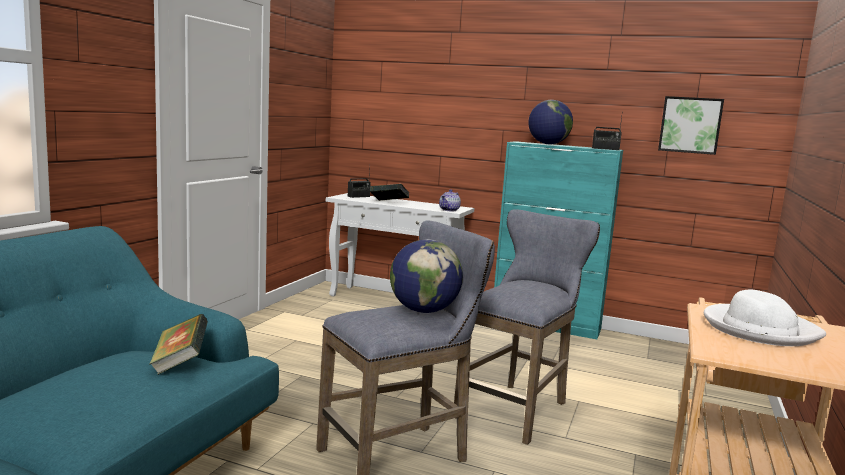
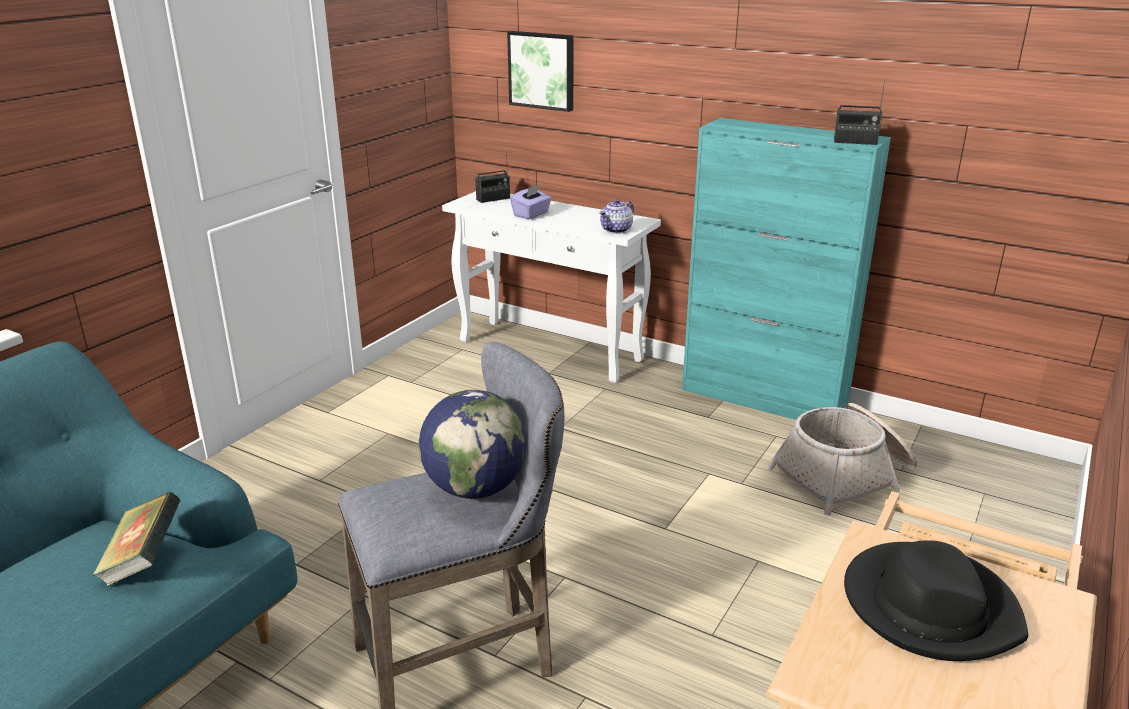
camera: 10 degrees right, 15 degrees up
(389, 203) = (531, 214): book -> purple tissue box
(517, 408) = (660, 574): grey stool -> none
(548, 144) = (766, 129): globe -> none
(615, 360) = (845, 476): none -> basket
(690, 125) = (1005, 98): picture -> picture (542, 70)
(759, 329) = (929, 606): white hat -> black hat

